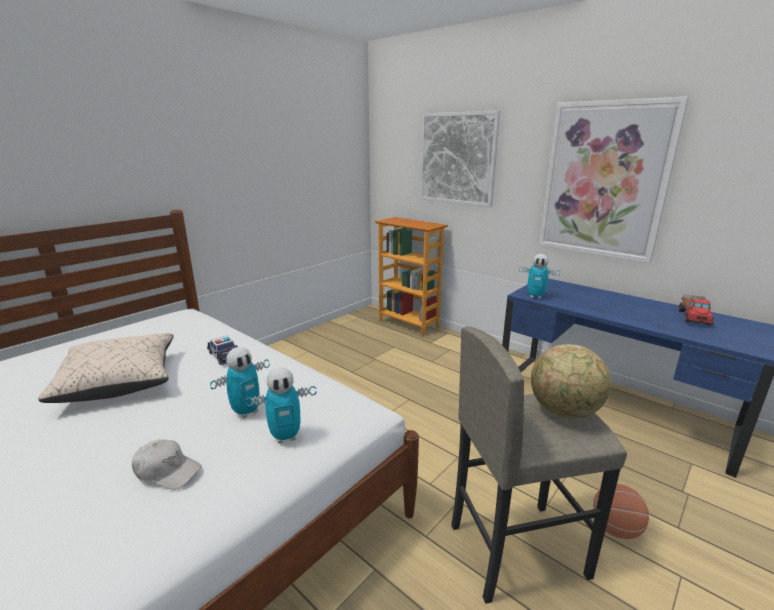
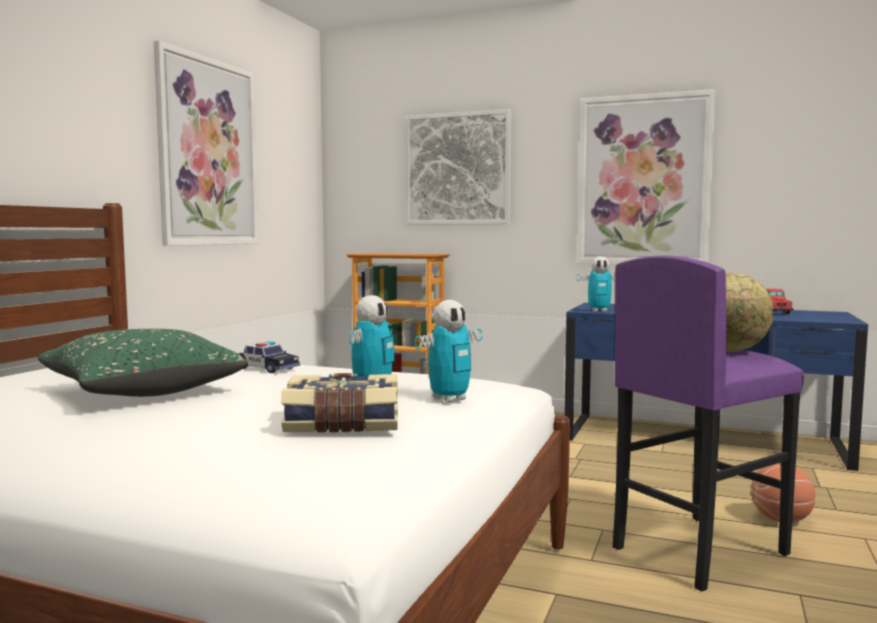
camera: 20 degrees left, 15 degrees down
(120, 381) = (143, 391): beige pillow -> green pillow
(167, 471) = (342, 424): white cap -> book
(261, 158) = (208, 153): none -> picture
(516, 549) = (697, 550): grey stool -> purple stool

